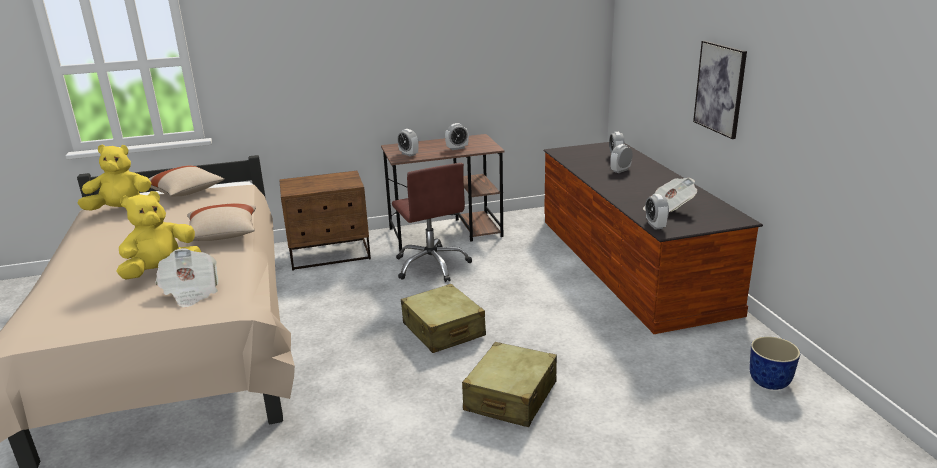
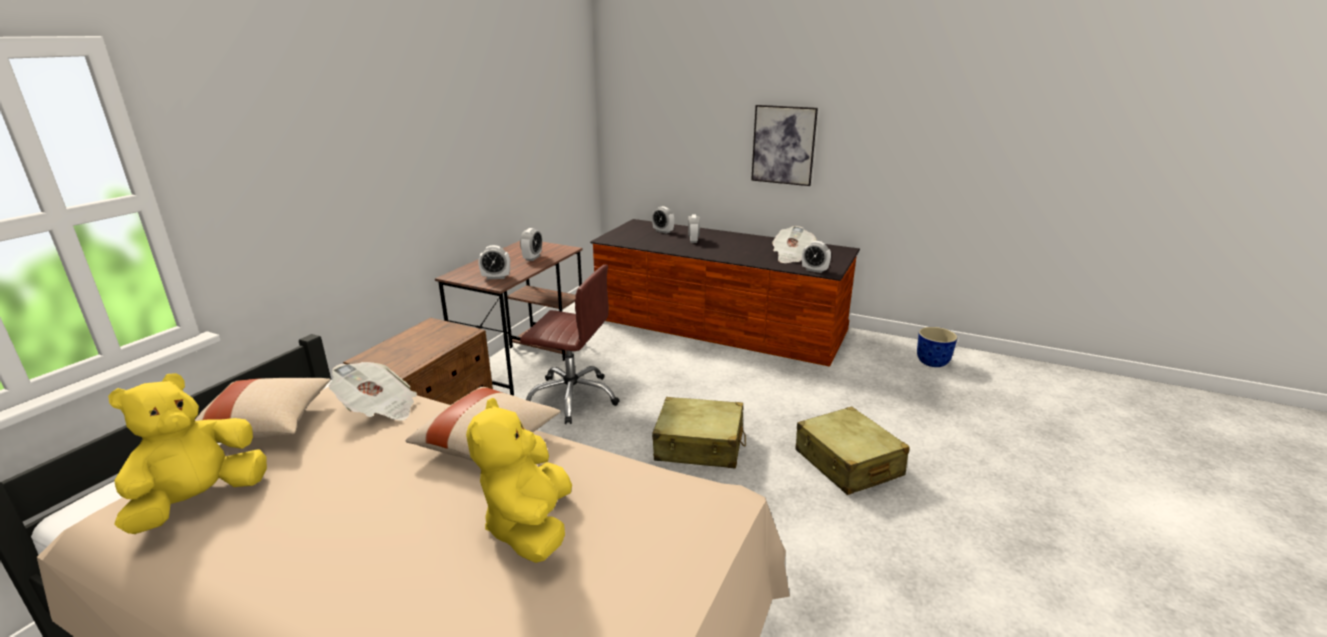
camera: 50 degrees left, 0 degrees up
(191, 292) = (638, 520): newspaper -> newspaper (379, 409)

